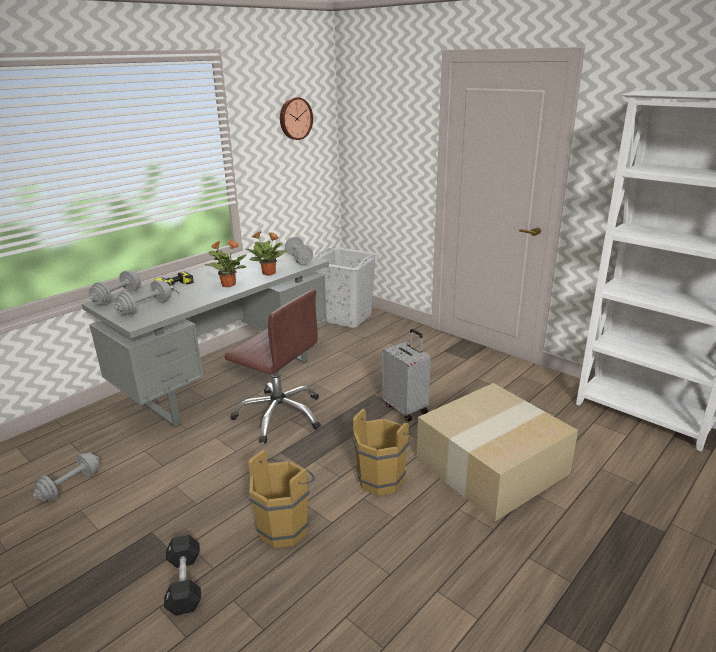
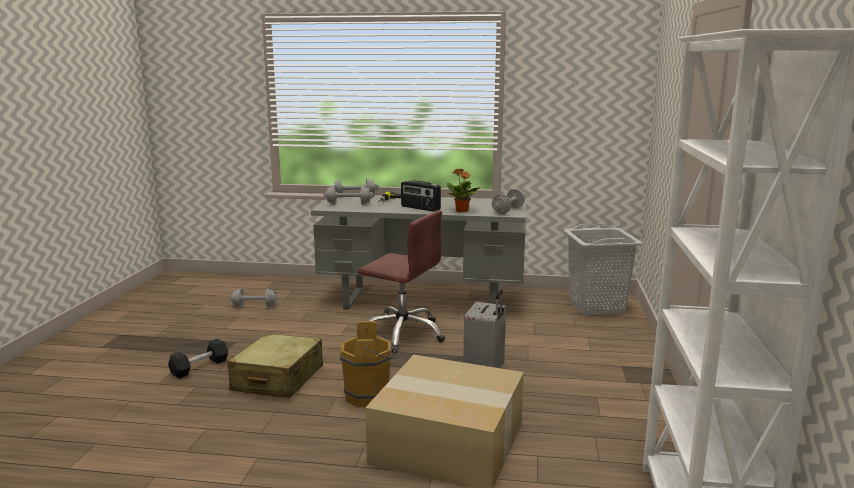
camera: 55 degrees right, 10 degrees down
(228, 284) = (420, 208): potted plant -> radio
(280, 415) = (403, 333): brown office chair -> brown office chair turned 60 degrees counterclockwise
(286, 526) = (278, 379): brown bucket -> beige suitcase
(295, 118) = (588, 80): wall clock -> none

